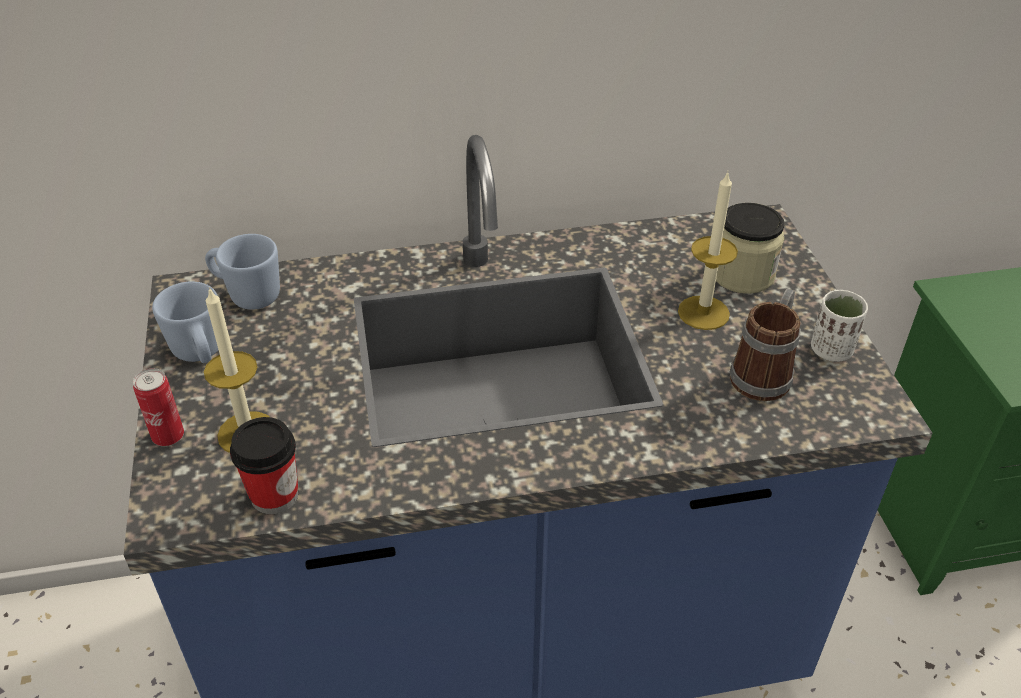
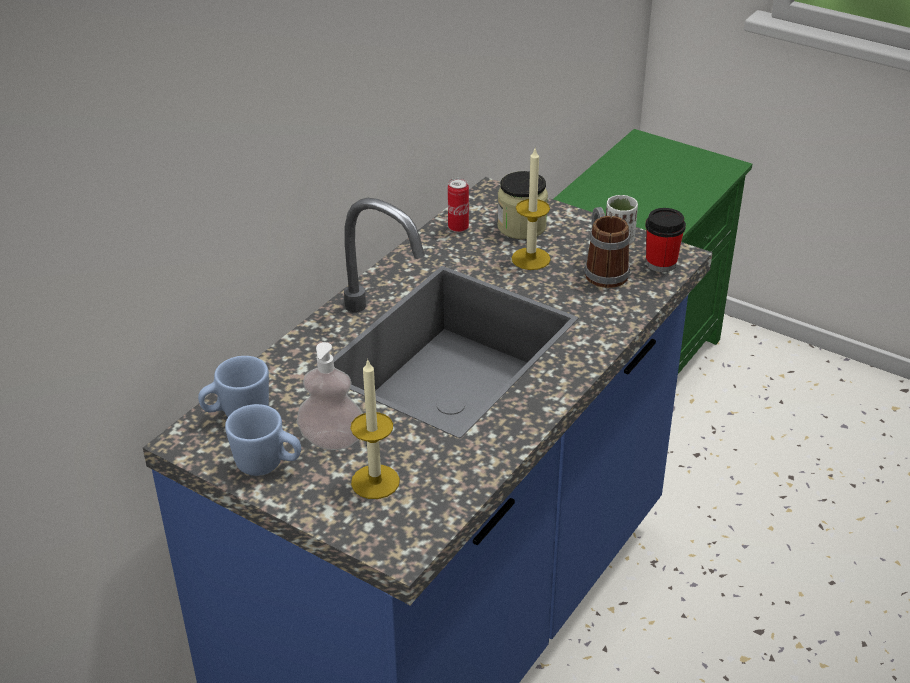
camera: 45 degrees left, 5 degrees down
(168, 436) = (329, 517): can -> can (458, 228)
(274, 495) = (446, 497): cup -> cup (661, 263)
(275, 368) = (332, 440): none -> soap dispenser

